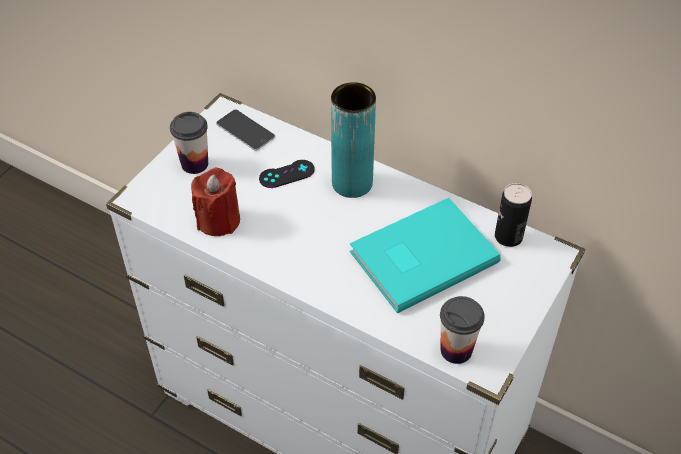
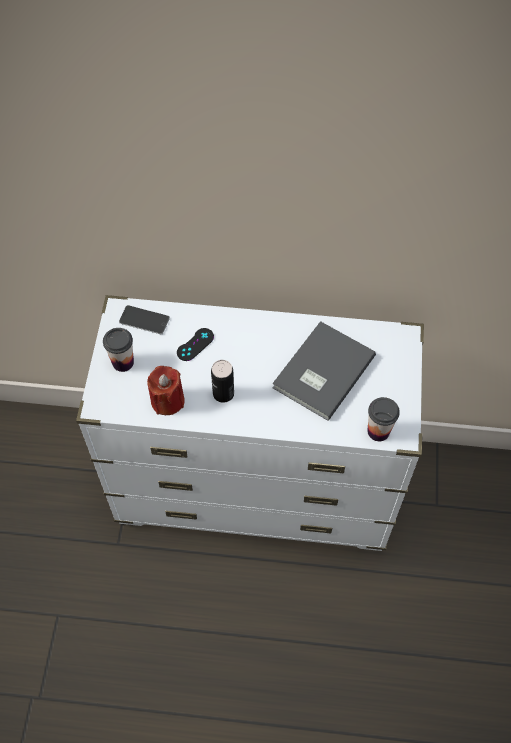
camera: 25 degrees left, 10 degrees up
(352, 183) = (245, 334): turquoise vase -> none
(420, 256) = (321, 372): turquoise book -> grey book
(508, 237) = (371, 334): can -> can (223, 393)

